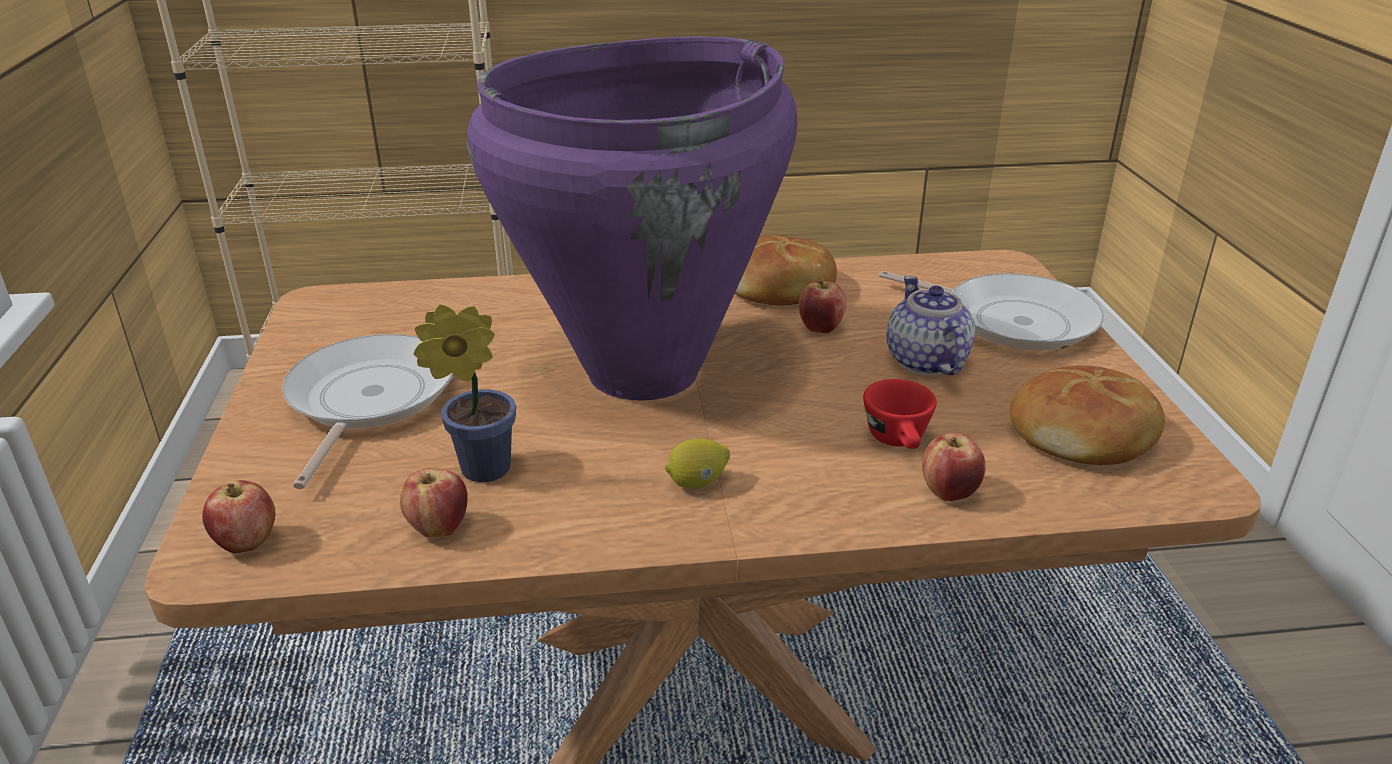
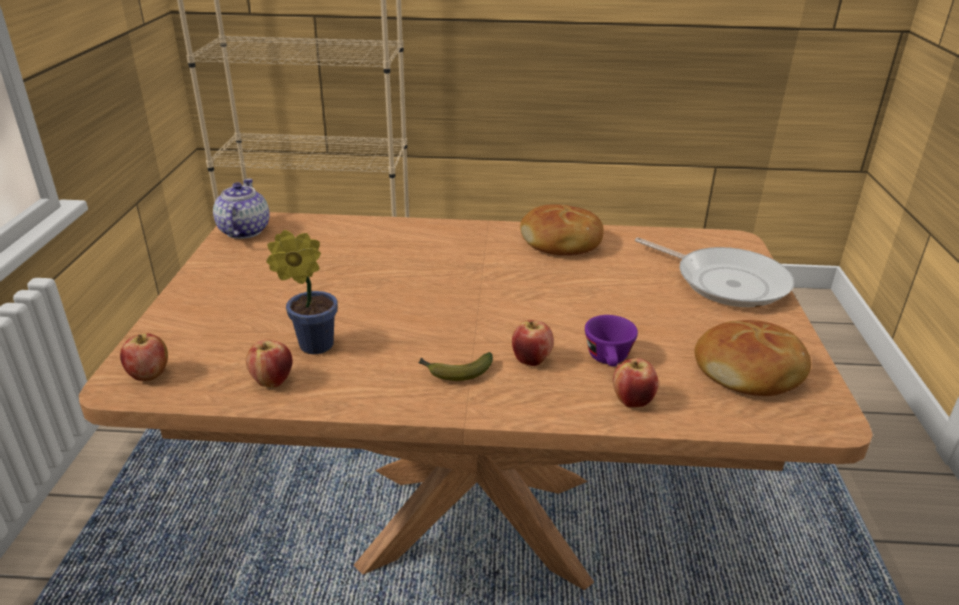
camera: 10 degrees right, 0 degrees up
(367, 400) = (256, 291): frying pan -> none
(642, 372) = (444, 291): purple vase -> none
(697, 483) = (455, 372): lemon -> banana
(821, 328) = (581, 274): apple -> apple (531, 360)
(899, 441) = (609, 360): red cup -> purple cup
(926, 361) = (649, 306): teapot -> teapot (243, 231)

